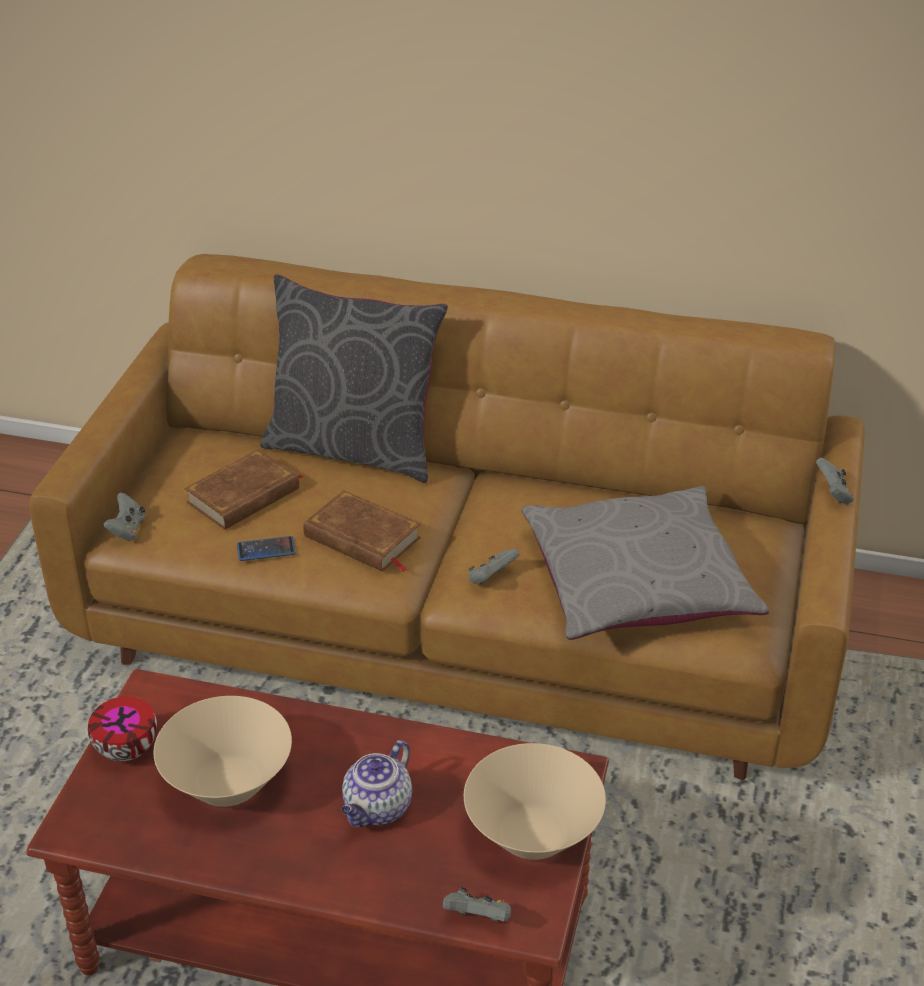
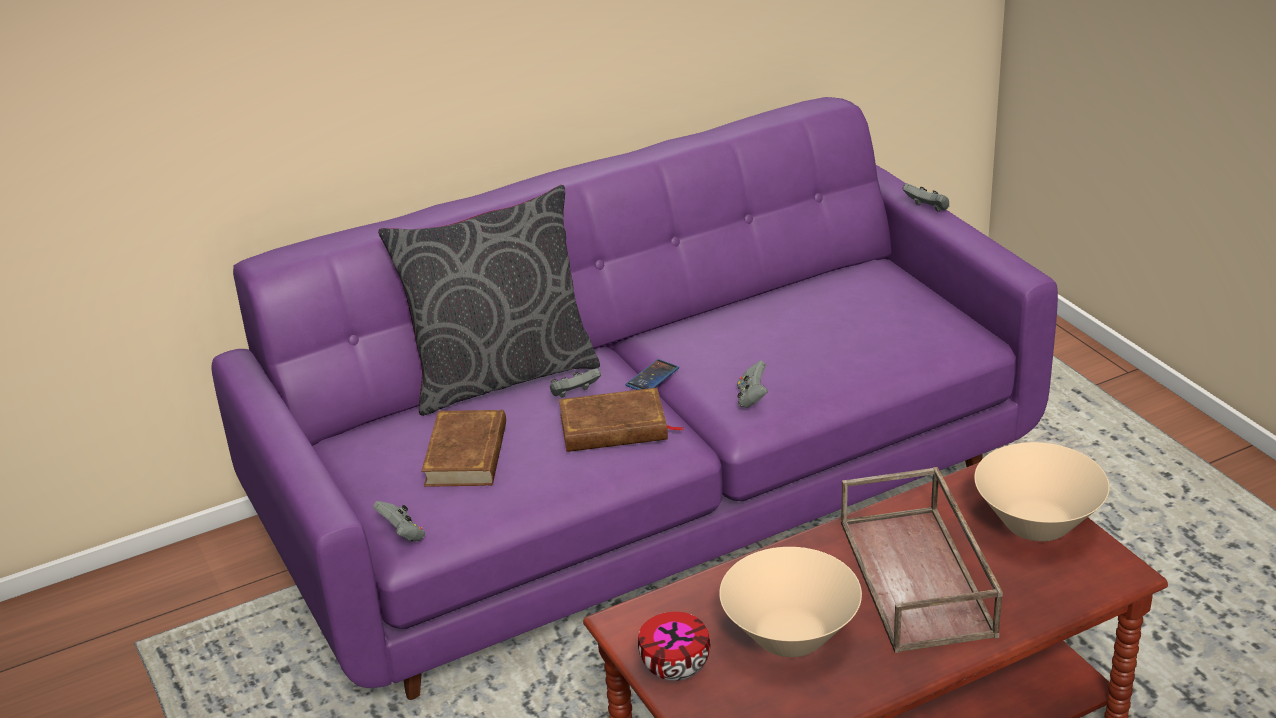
camera: 40 degrees left, 5 degrees down
(266, 549) = (549, 478): phone -> phone (652, 377)
(377, 809) = (919, 578): teapot -> brown tray
(462, 620) = (647, 496): brown sofa -> purple sofa
(478, 918) = (1086, 592): grey game controller -> grey game controller (574, 394)
(638, 581) = (852, 343): grey pillow -> none

